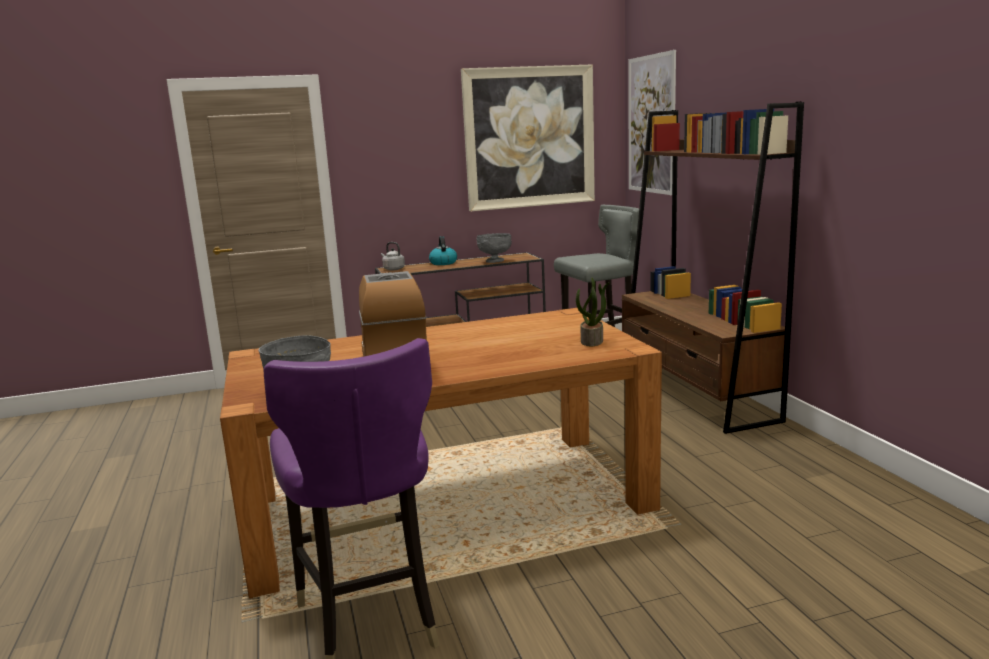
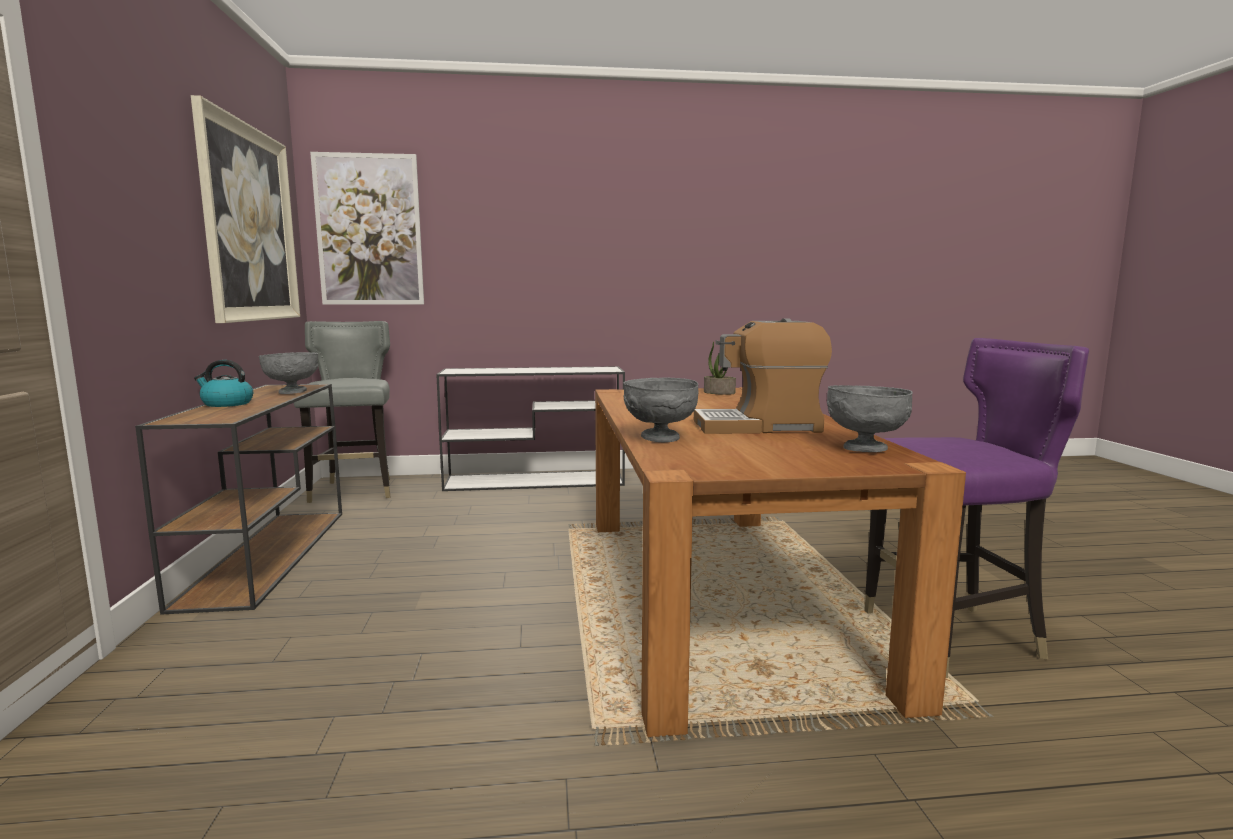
camera: 80 degrees left, 5 degrees down
(344, 343) = (660, 438): none -> grey bowl
(393, 269) = (190, 419): grey kettle -> none
(695, 393) = (536, 480): brown bookcase -> white console table

